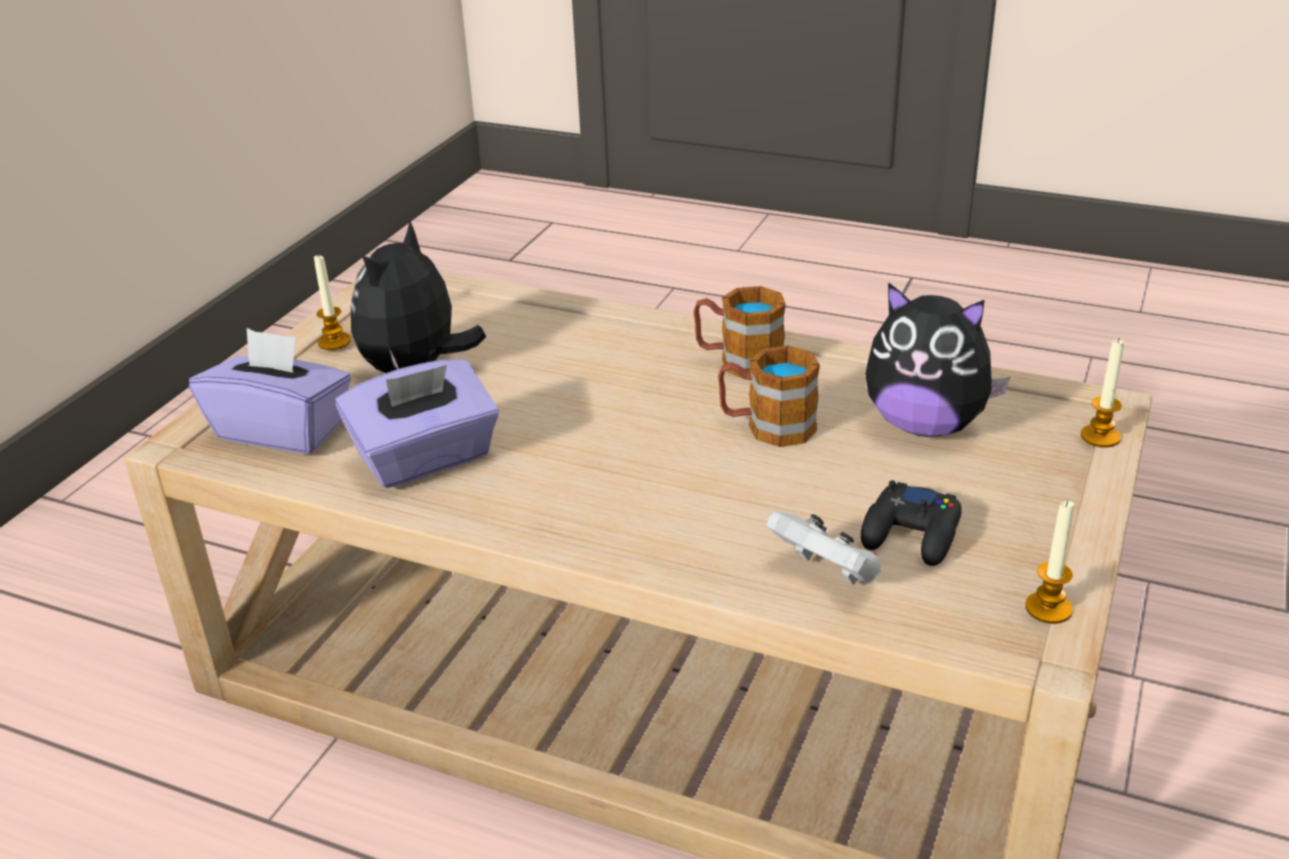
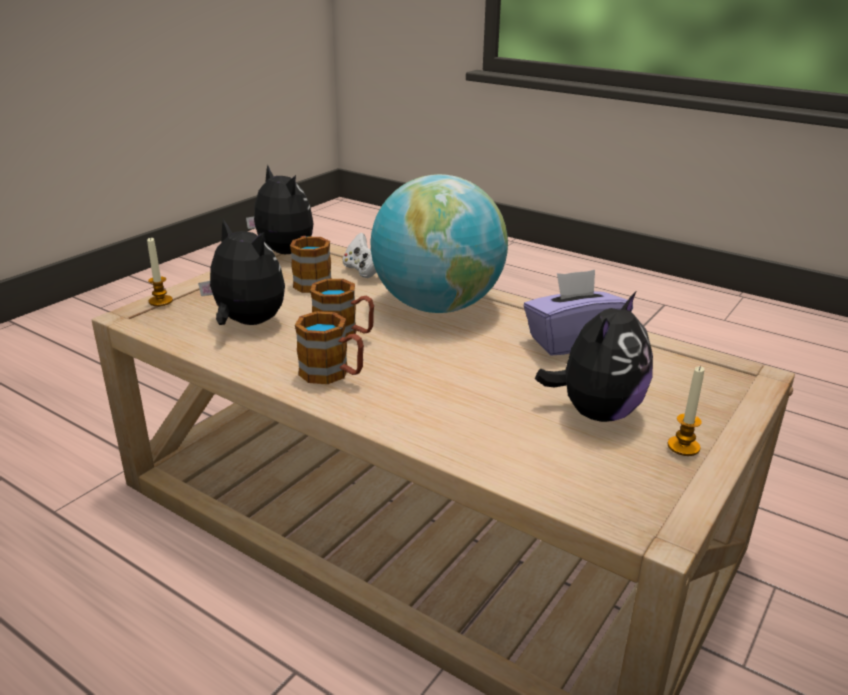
camera: 170 degrees left, 5 degrees down
(282, 430) = (684, 372): purple tissue box -> none
(650, 508) = (437, 306): none -> globe
(912, 534) = (310, 281): black game controller -> mug
(1048, 608) = (282, 253): candle -> plush toy

